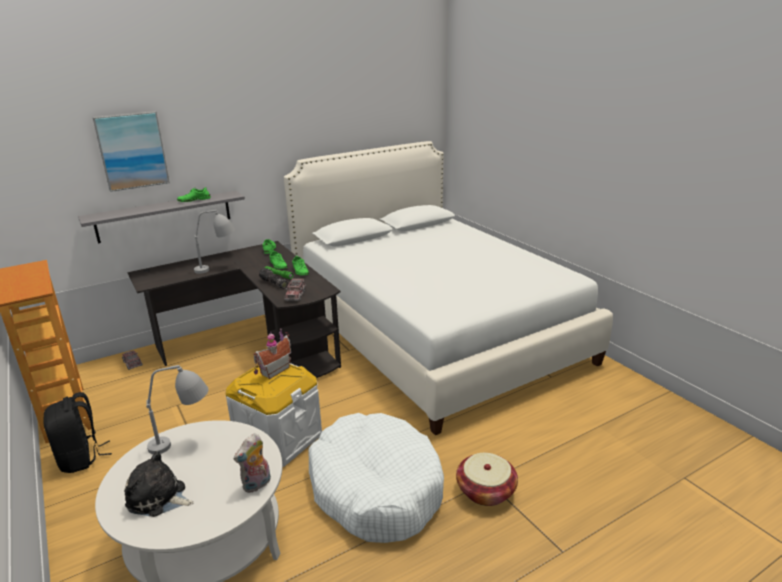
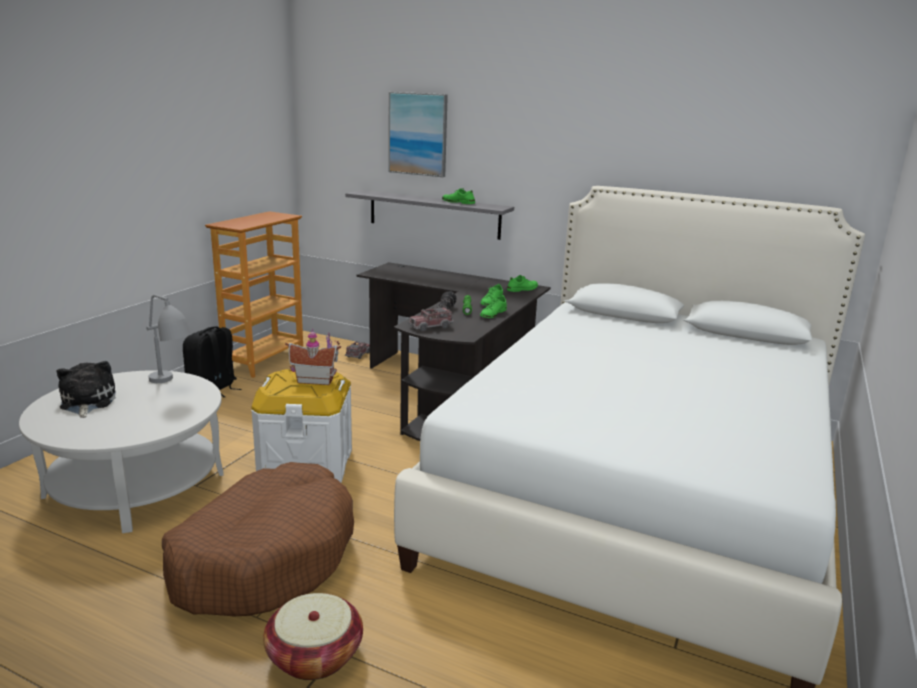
camera: 55 degrees right, 5 degrees down
(218, 268) = (444, 284): grey table lamp -> none
(257, 485) = (121, 436): plush toy -> none
(375, 488) = (264, 557): white dog bed -> brown dog bed

